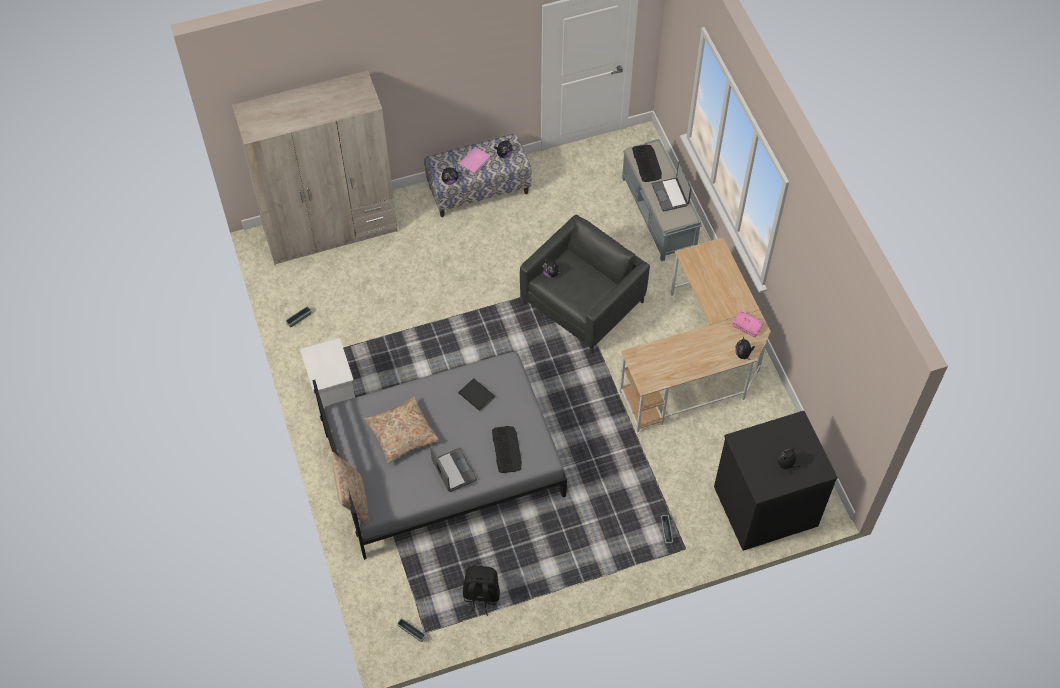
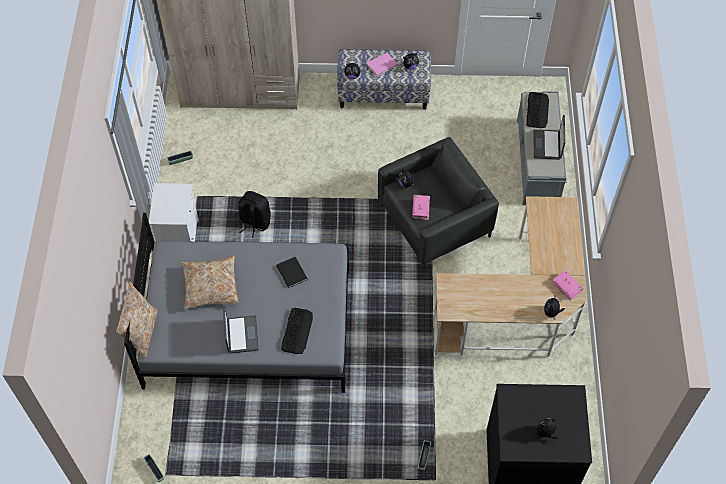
camera: 20 degrees right, 0 degrees up
(481, 596) = (229, 458): black backpack -> black backpack (254, 222)
(575, 294) = (420, 209): none -> pink book

